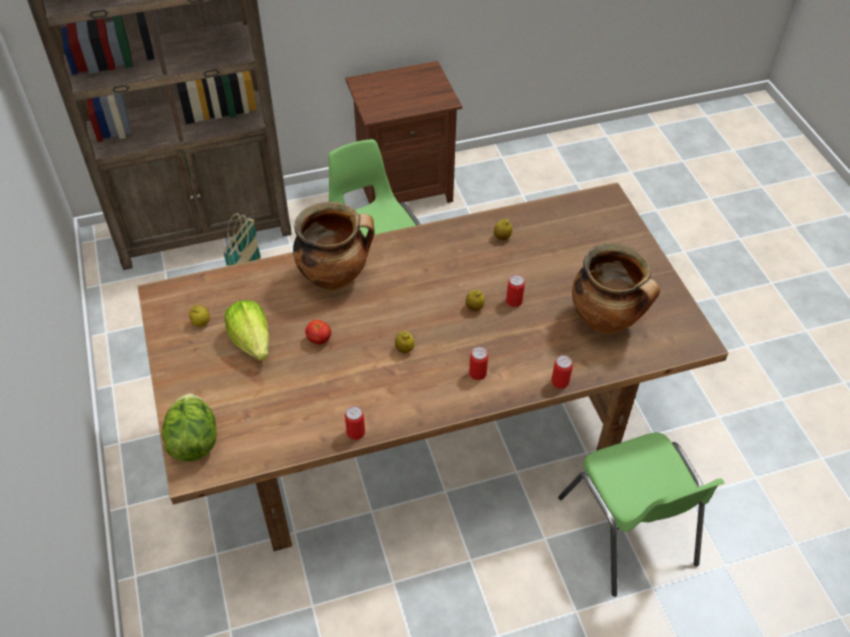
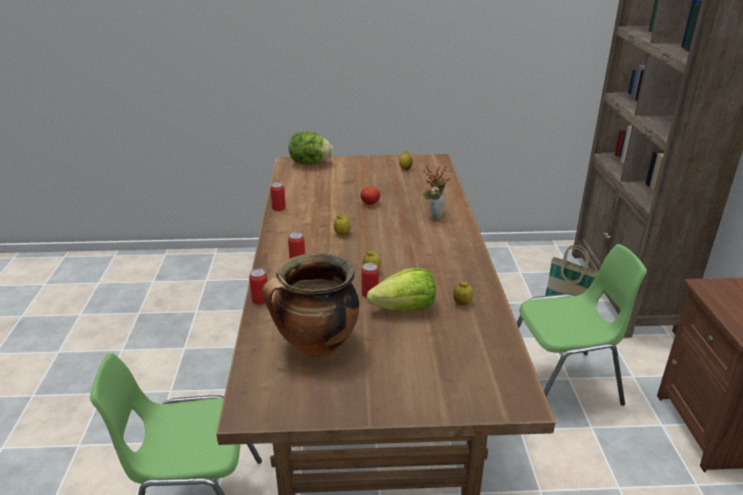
camera: 105 degrees right, 20 degrees down
(252, 341) = (380, 182): lettuce -> lettuce (405, 308)
(335, 276) = (434, 215): cooking pot -> potted plant

